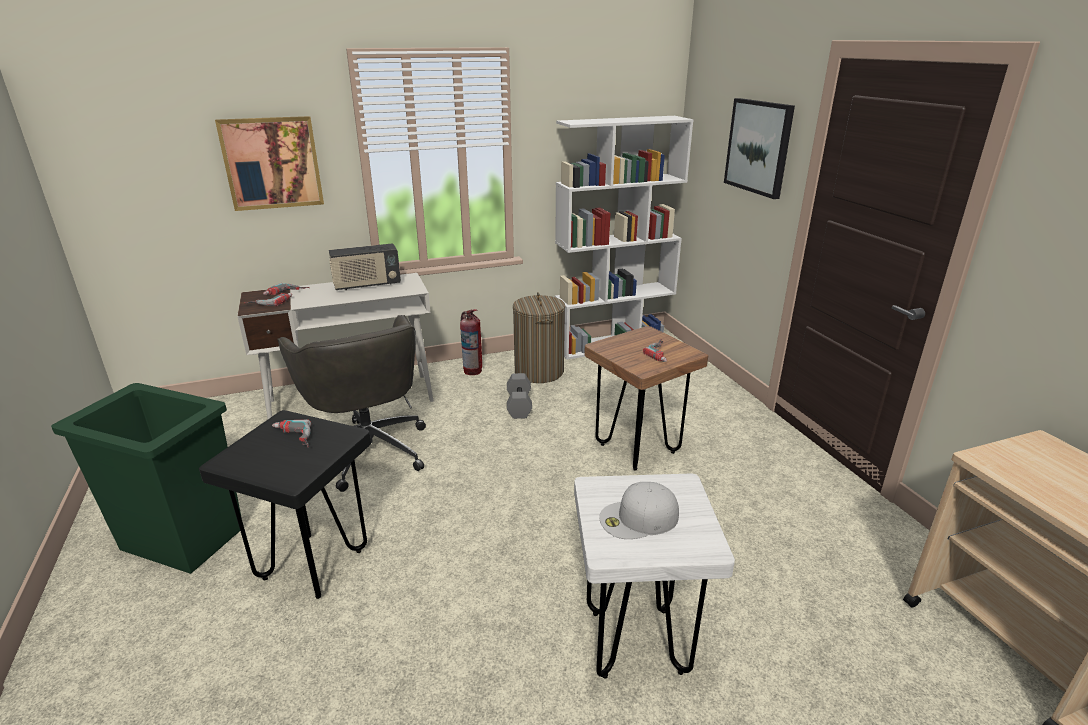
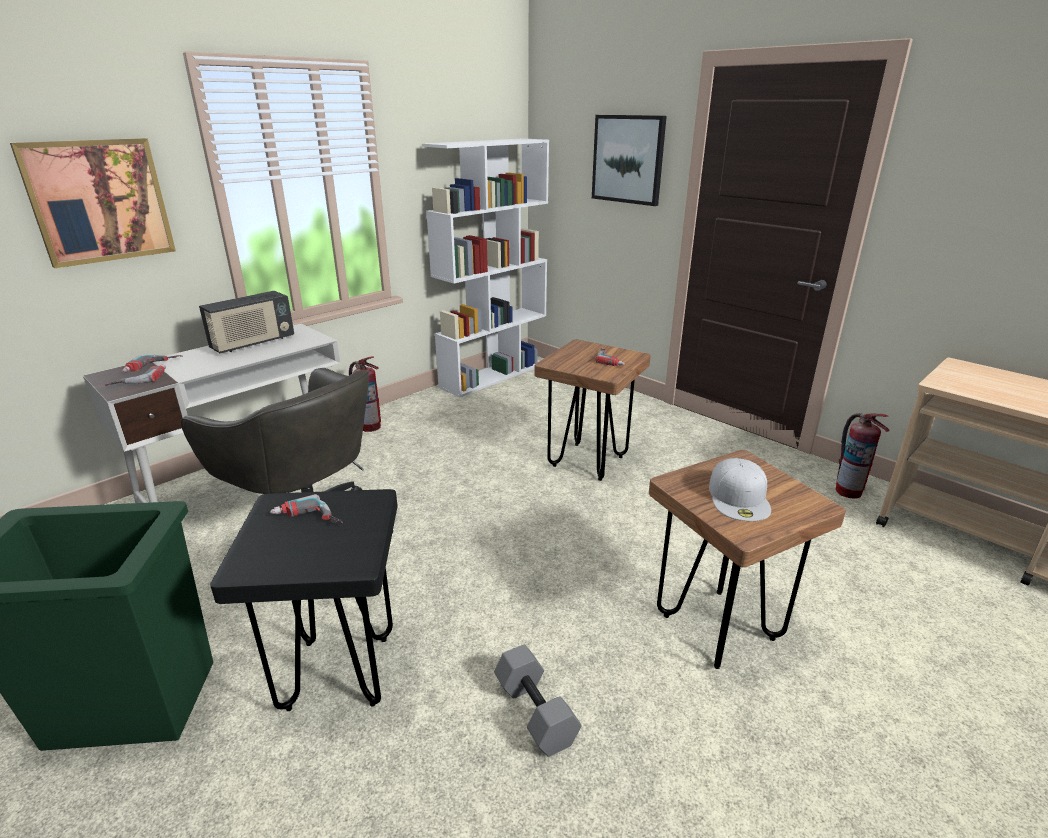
camera: 25 degrees left, 0 degrees up
(518, 405) = (444, 448): grey dumbbell -> grey dumbbell (533, 712)
(539, 372) = (441, 414): laundry basket -> none
(636, 642) = (718, 627): white stool -> brown stool
(638, 518) = (739, 498): white cap -> white cap turned 45 degrees counterclockwise
(903, 556) = (848, 491): none -> fire extinguisher

